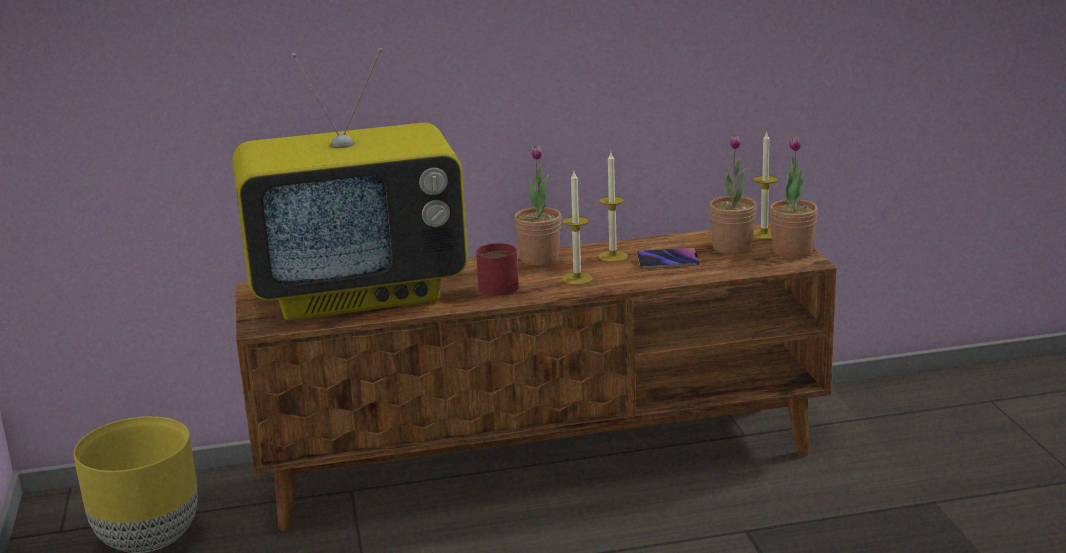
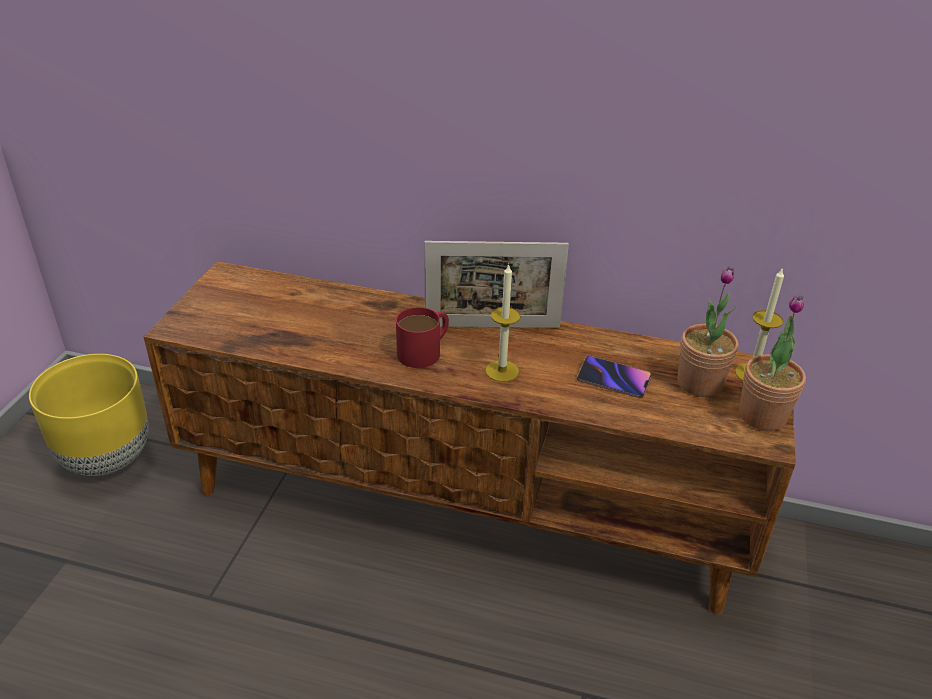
camera: 25 degrees right, 15 degrees up
(359, 292) = (296, 313): television -> none
(539, 259) = (492, 326): potted plant -> picture frame
(613, 256) = (565, 350): candle -> none

